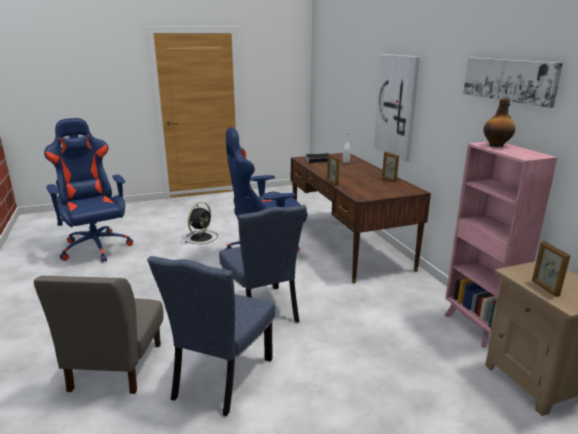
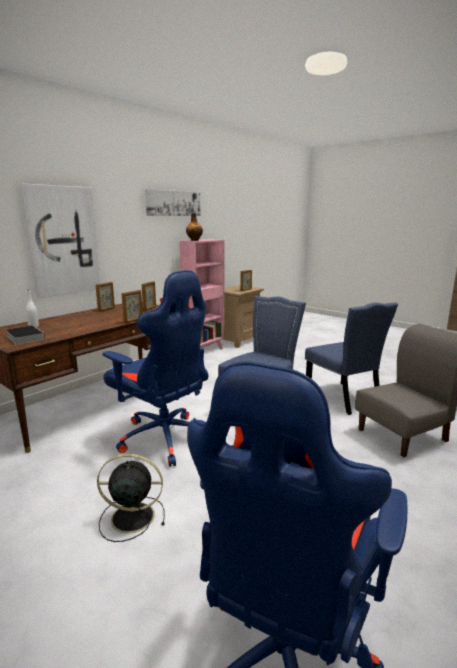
camera: 120 degrees left, 5 degrees down
(222, 375) = (343, 397): blue chair -> blue chair turned 75 degrees clockwise
(377, 192) = (150, 308): none -> picture frame

